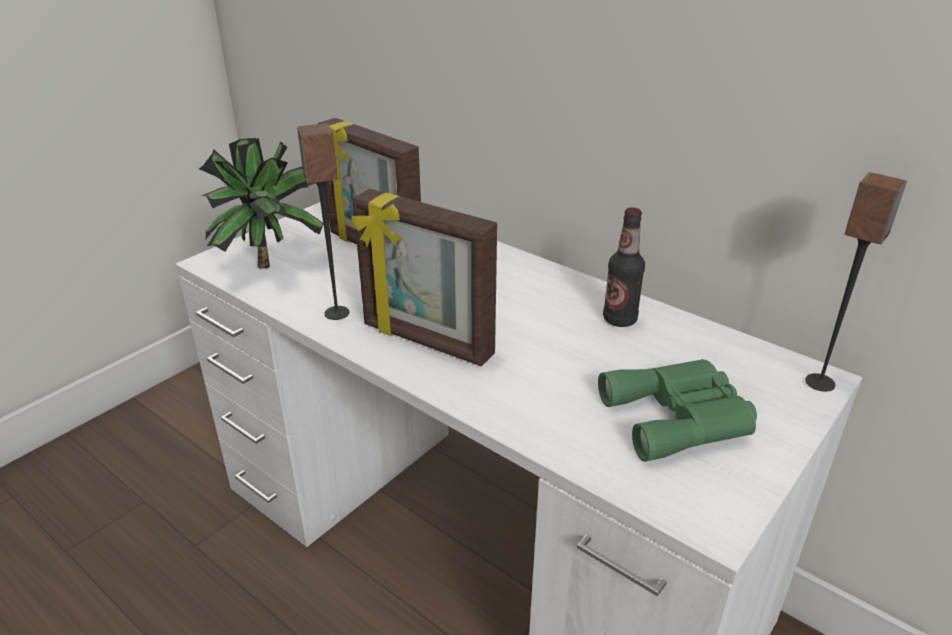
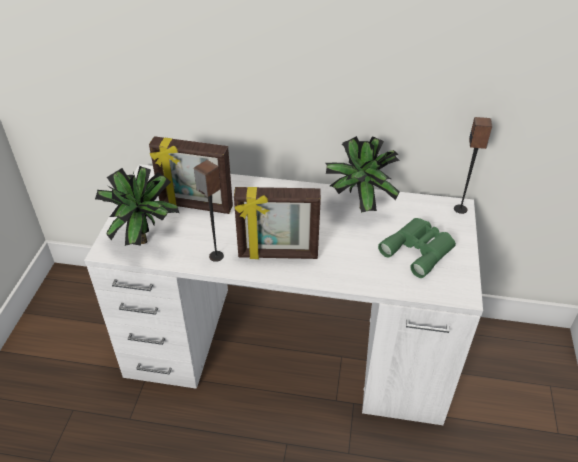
camera: 30 degrees left, 10 degrees up
(619, 319) = (357, 206): bottle -> potted plant

